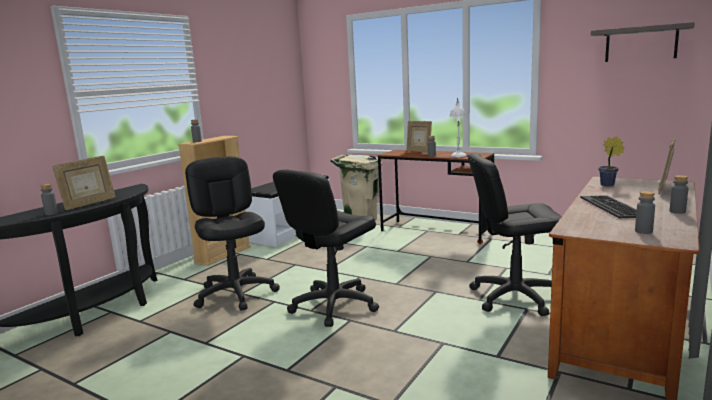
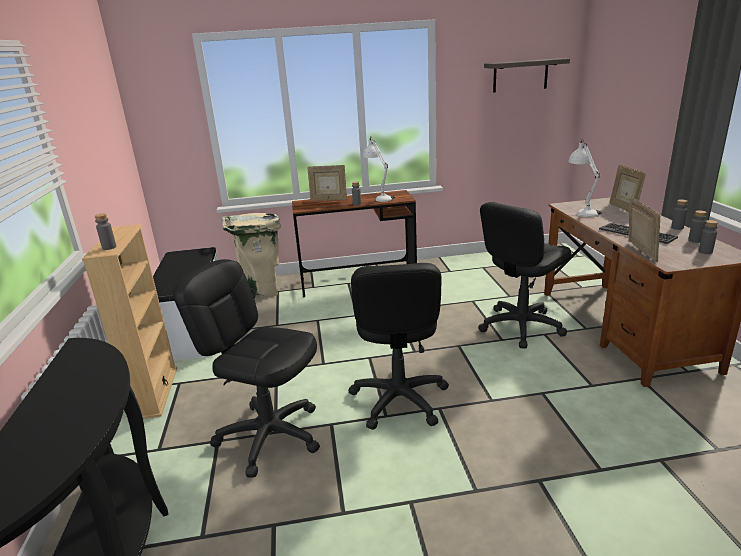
camera: 40 degrees left, 10 degrees up
(51, 213) = (60, 452): grey bottle -> grey bottle (694, 240)
(89, 204) = (86, 406): picture frame -> picture frame (639, 252)
(609, 185) = (581, 211): potted plant -> white table lamp

